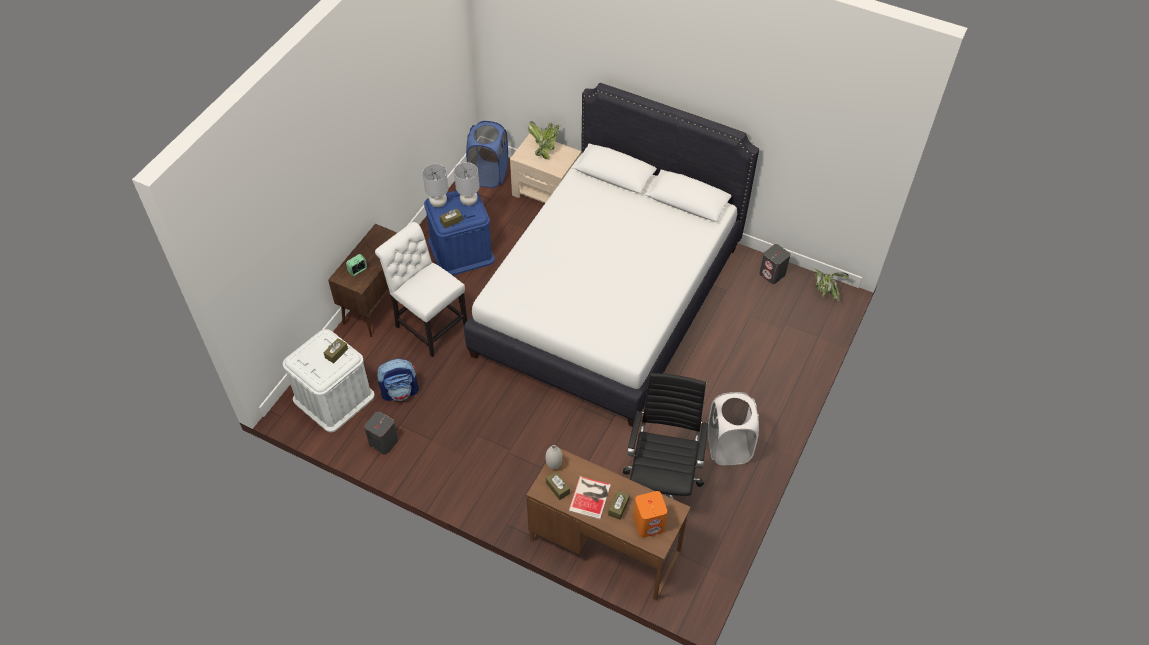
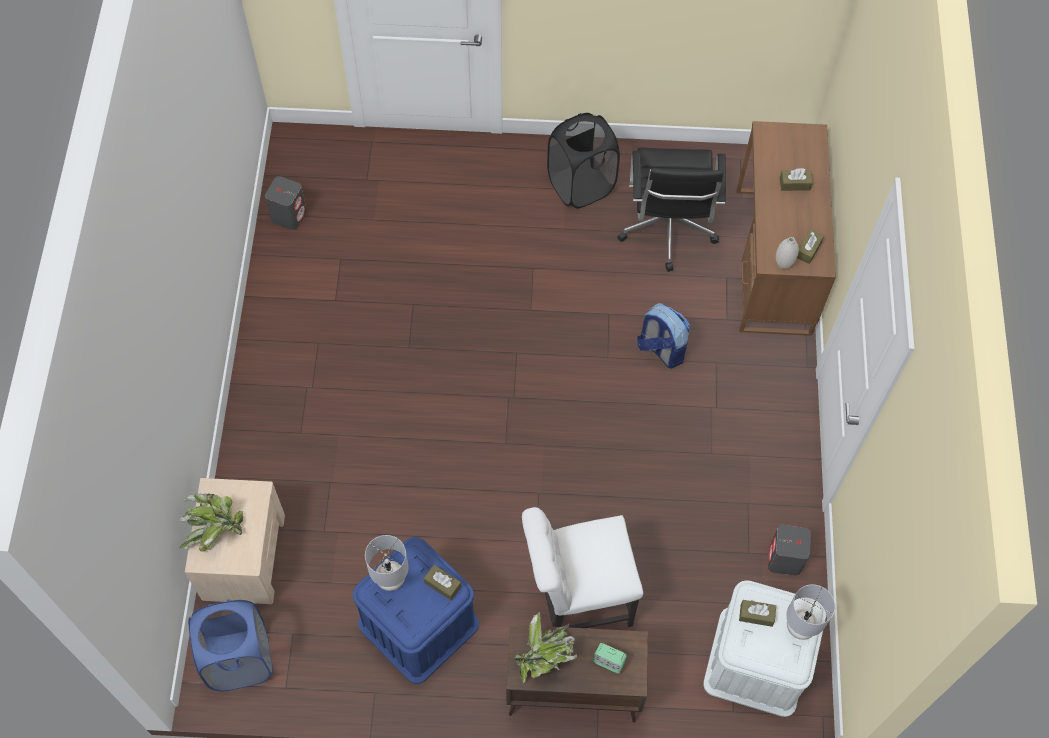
camera: 115 degrees left, 10 degrees up
(400, 391) = (701, 579): backpack -> backpack (660, 349)
(429, 325) = (576, 599): white chair -> white chair turned 60 degrees clockwise
(438, 203) = (413, 622): grey table lamp -> grey table lamp (800, 627)
(591, 497) = (799, 214): book -> none
(608, 299) = (421, 389): white bed -> none
(649, 523) = (796, 150): orange speaker -> none
(662, 485) = (667, 233): black office chair -> black office chair turned 75 degrees counterclockwise
(728, 447) = (581, 185): white laundry basket -> black laundry basket
(824, 291) = (293, 153): potted plant -> potted plant (545, 657)

